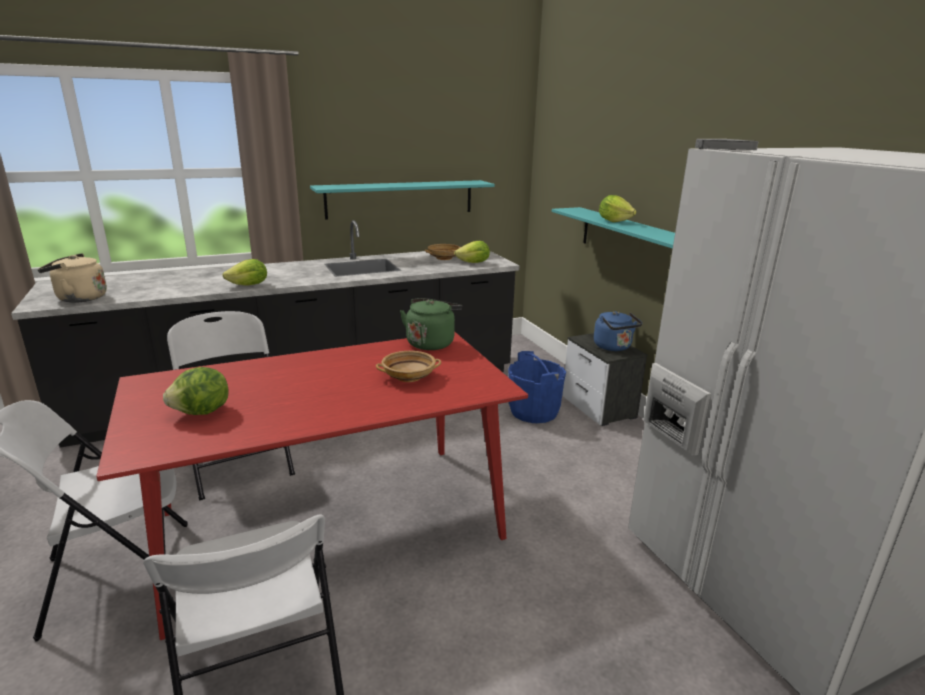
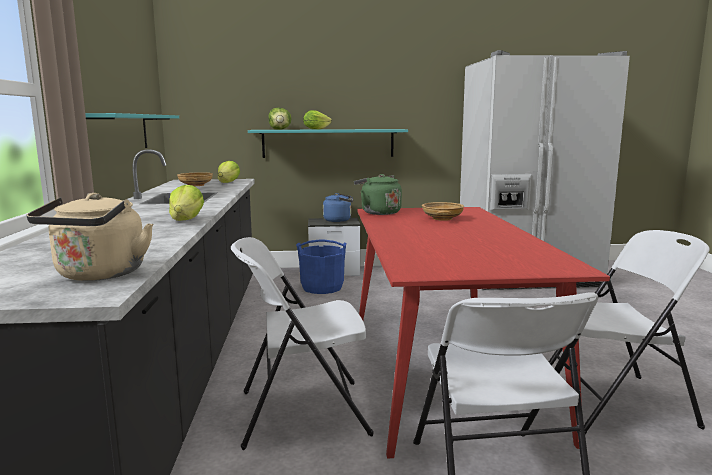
camera: 70 degrees left, 10 degrees down
(202, 412) = (494, 255): lettuce -> lettuce (280, 129)

